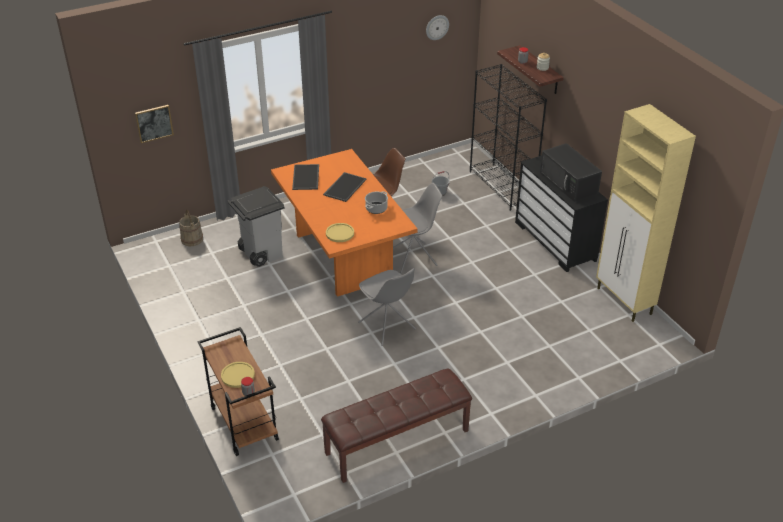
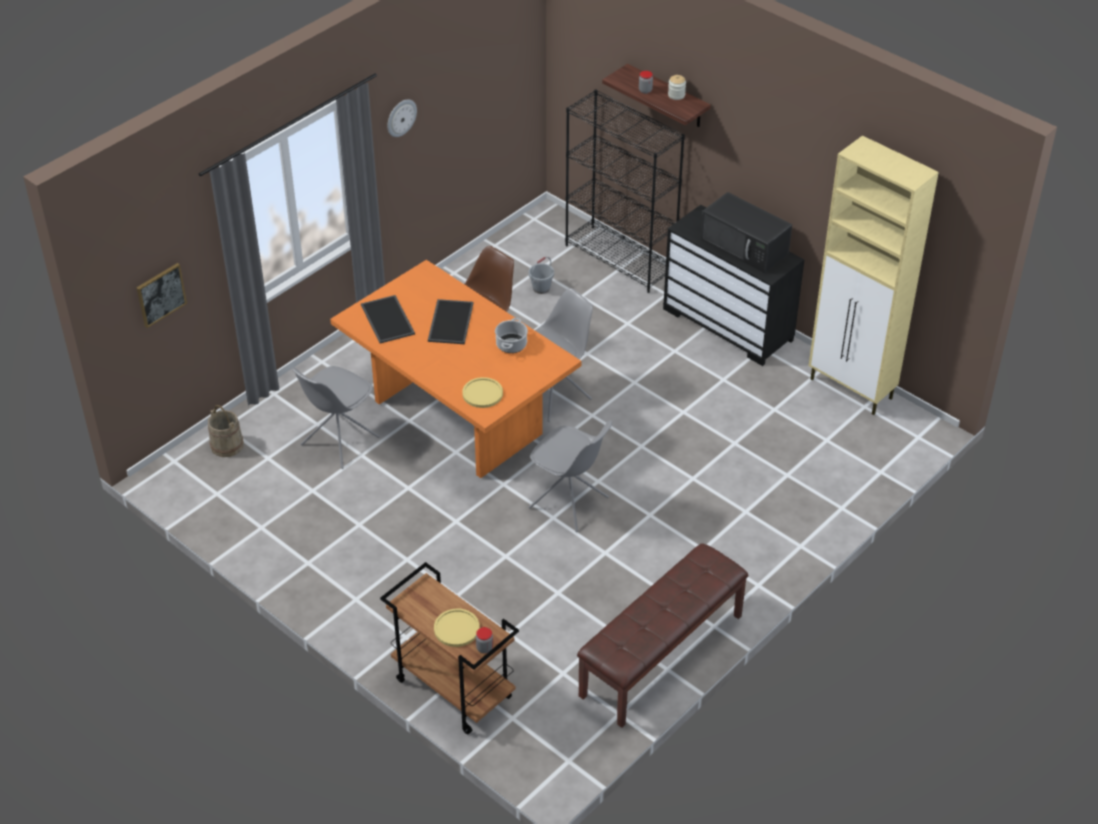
camera: 20 degrees left, 5 degrees up
(260, 253) = (339, 442): grey trash can -> grey chair
(437, 27) = (497, 55): wall clock -> wall clock (401, 117)

